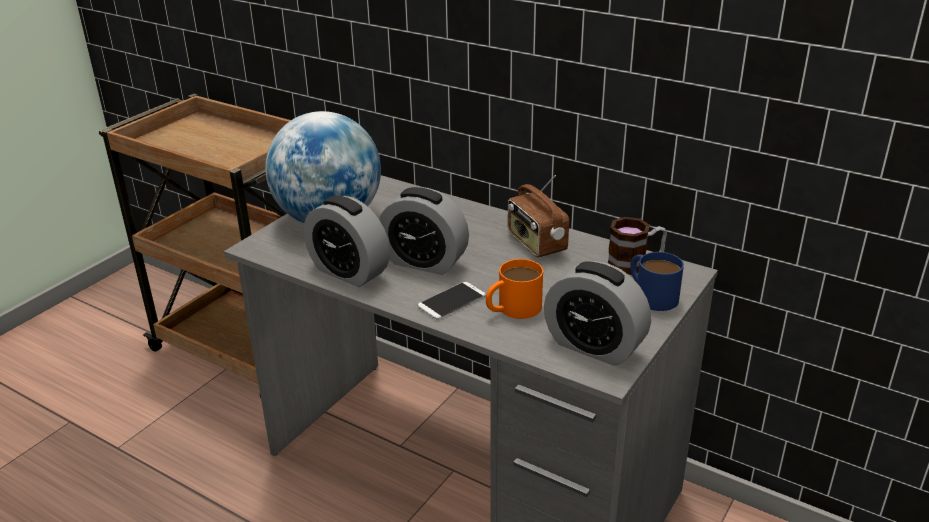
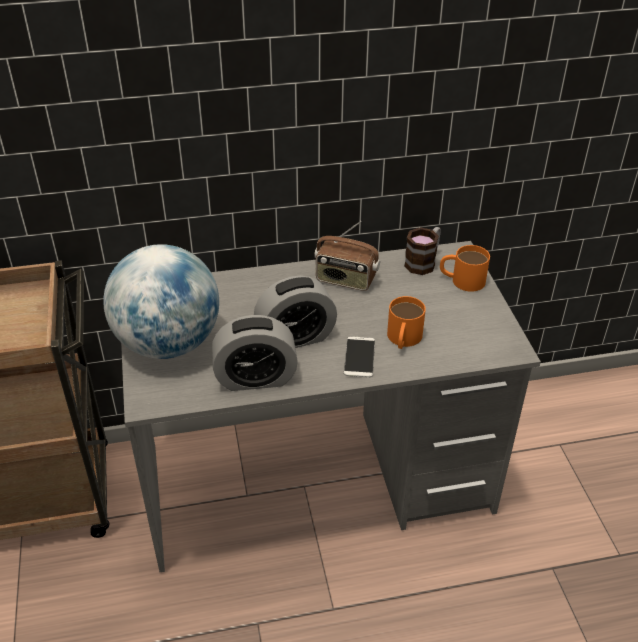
camera: 45 degrees left, 10 degrees up
(594, 346) = (482, 336): alarm clock -> none
(650, 294) = (461, 280): blue mug -> orange mug

